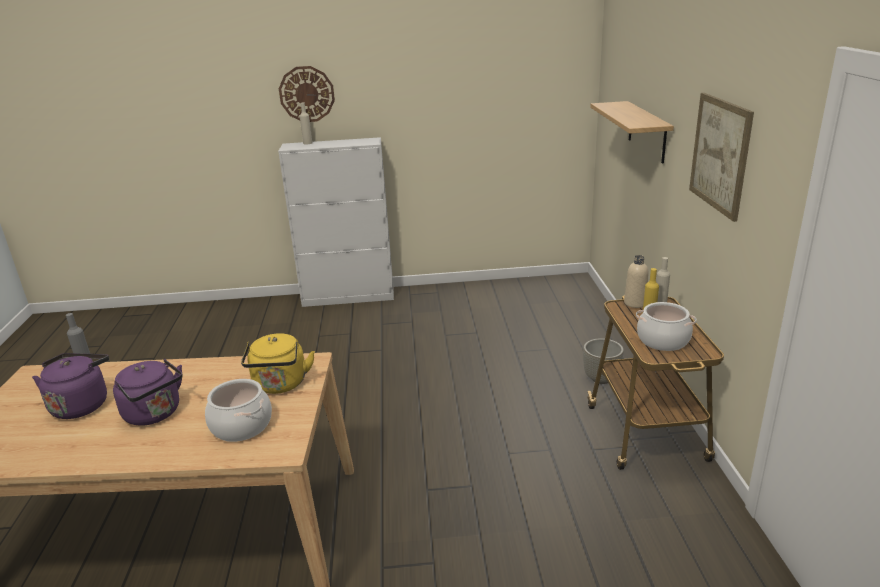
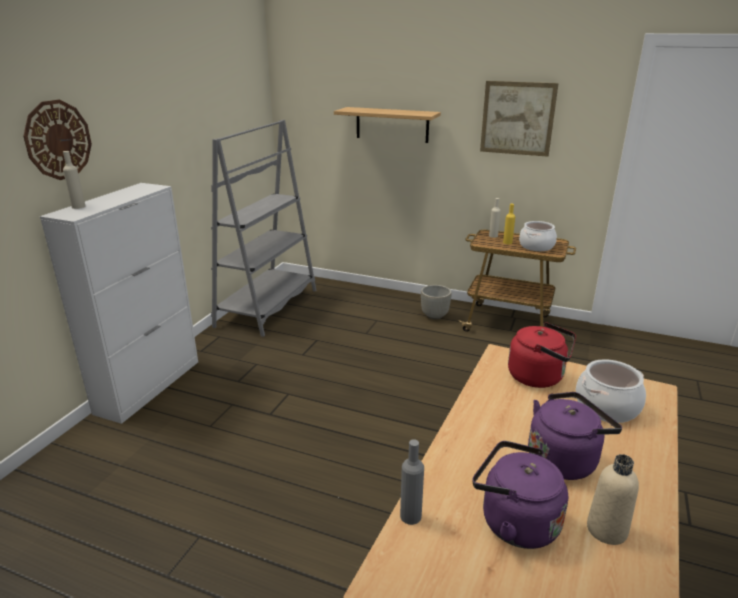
camera: 65 degrees left, 0 degrees up
(280, 385) = (539, 377): yellow kettle -> red kettle
(506, 292) = (268, 308): none -> grey bookcase
(635, 303) = (482, 239): beige bottle -> beige bottle (606, 530)

